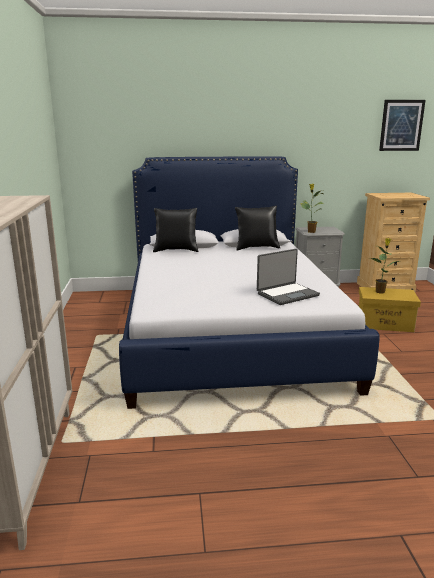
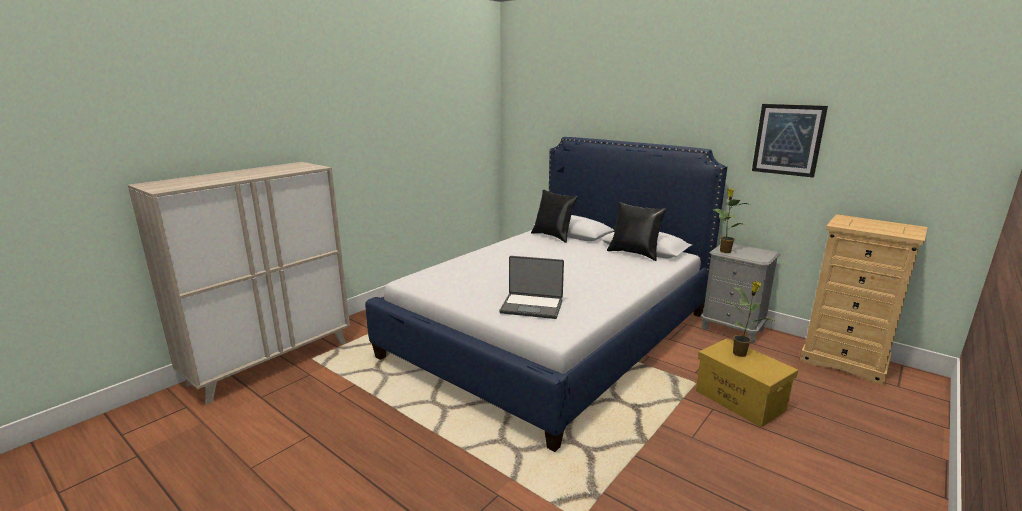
camera: 45 degrees right, 0 degrees up
(401, 125) = (918, 117): picture -> picture (788, 139)

